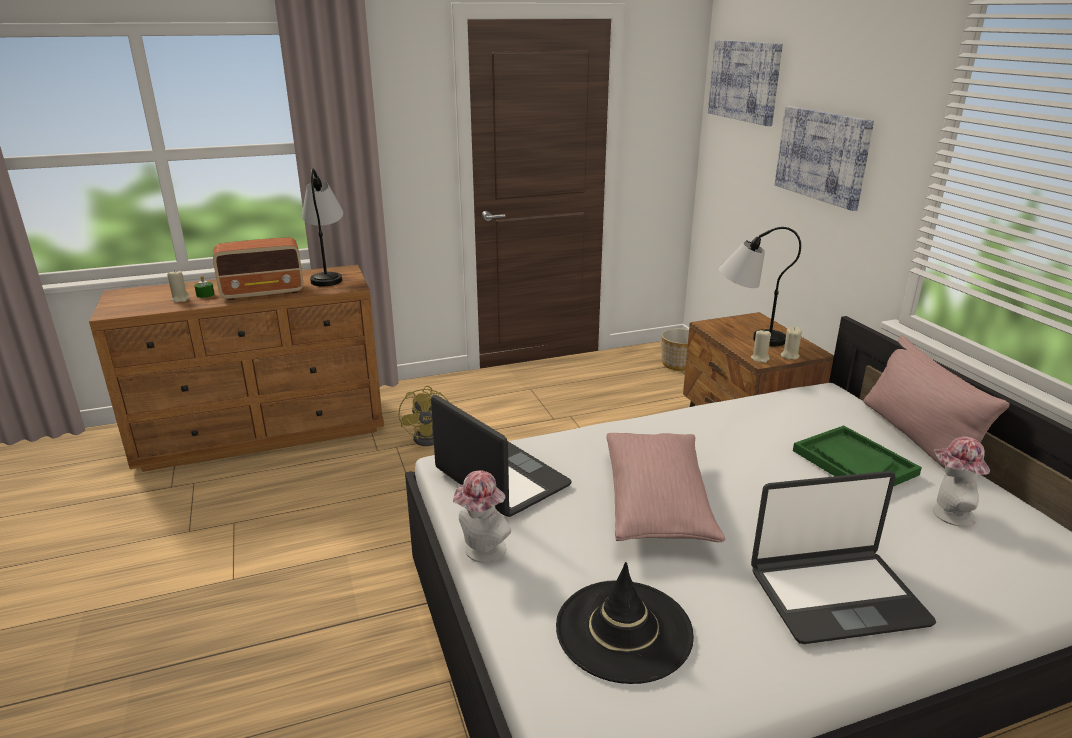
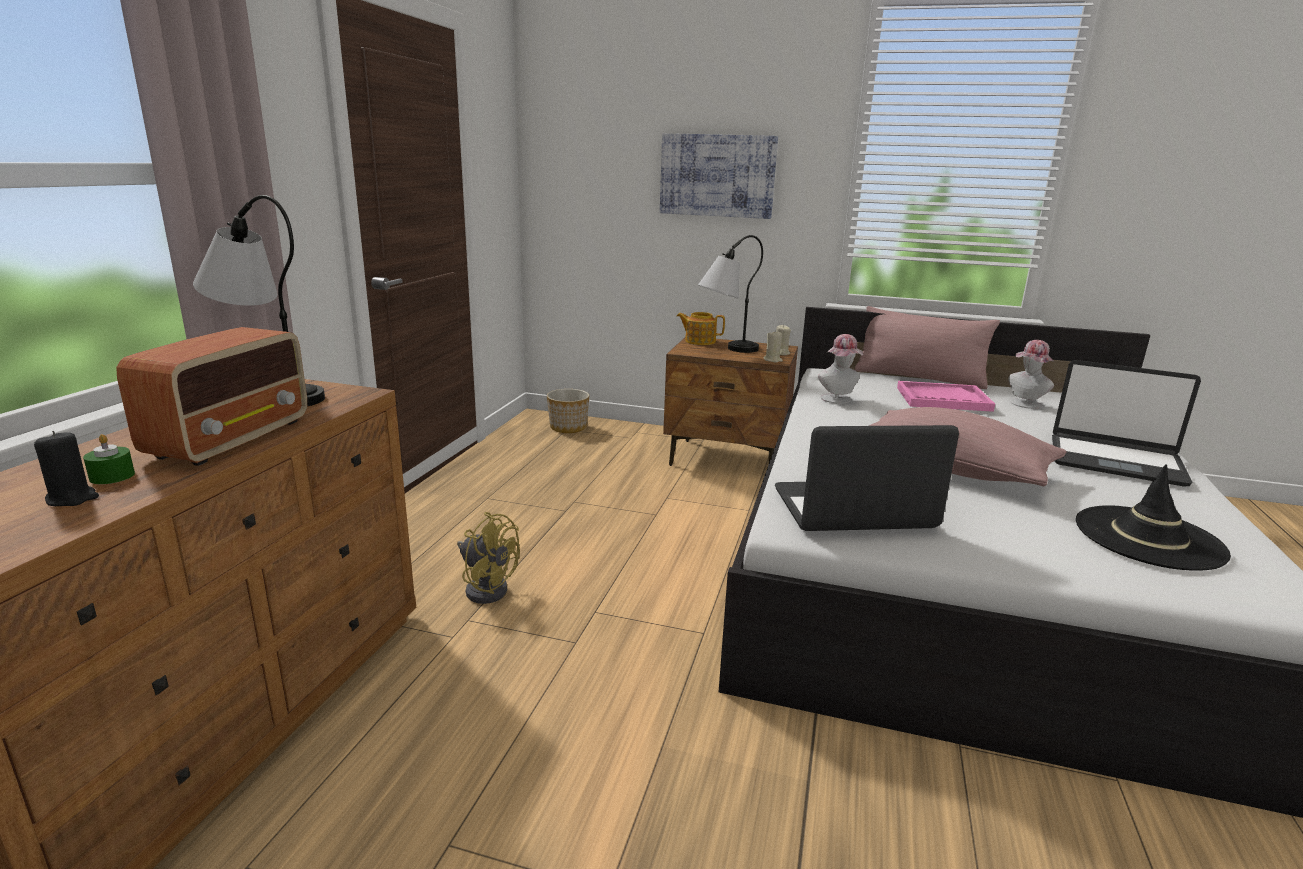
camera: 55 degrees left, 5 degrees down
(180, 299) = (72, 498): beige candle -> black candle
(482, 552) = (991, 560): hat -> hat (838, 400)
(744, 81) = (588, 114): picture -> none
(752, 320) = (699, 341): none -> teapot
(836, 595) = (1115, 461): laptop -> laptop turned 90 degrees clockwise
(853, 462) = (943, 399): green tray -> pink tray

